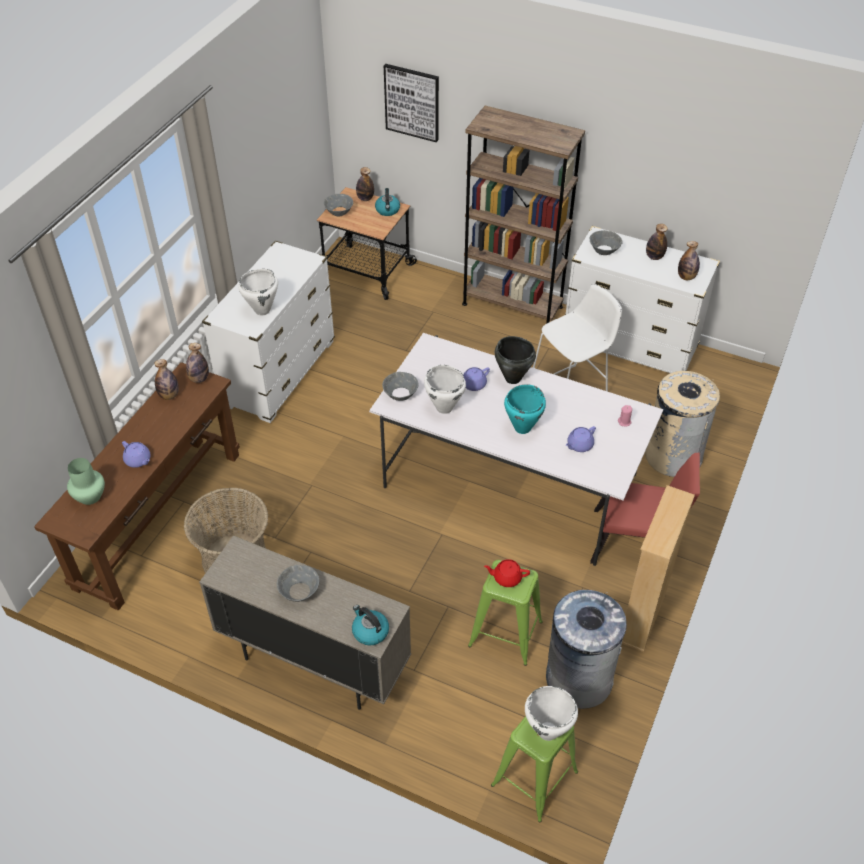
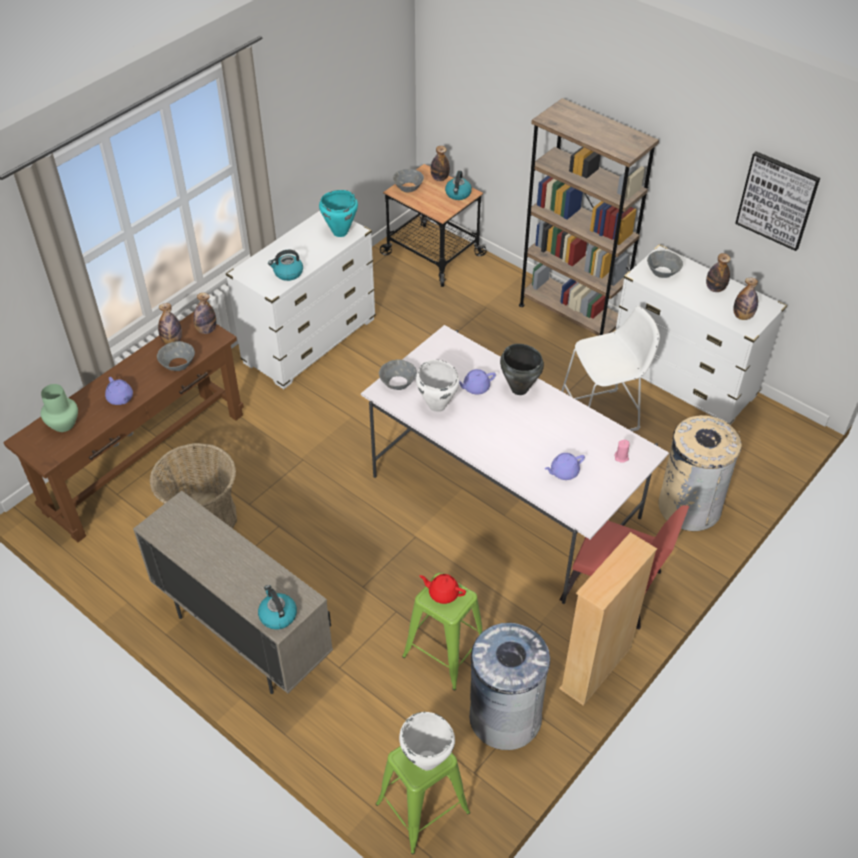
camera: 15 degrees right, 0 degrees up
(263, 310) = (288, 273): white cooking pot -> kettle
(299, 591) = (224, 559): grey bowl -> grey bowl (178, 364)
(412, 102) = (493, 84): picture -> picture (777, 200)
(522, 428) = (510, 442): turquoise cooking pot -> turquoise cooking pot (339, 232)

